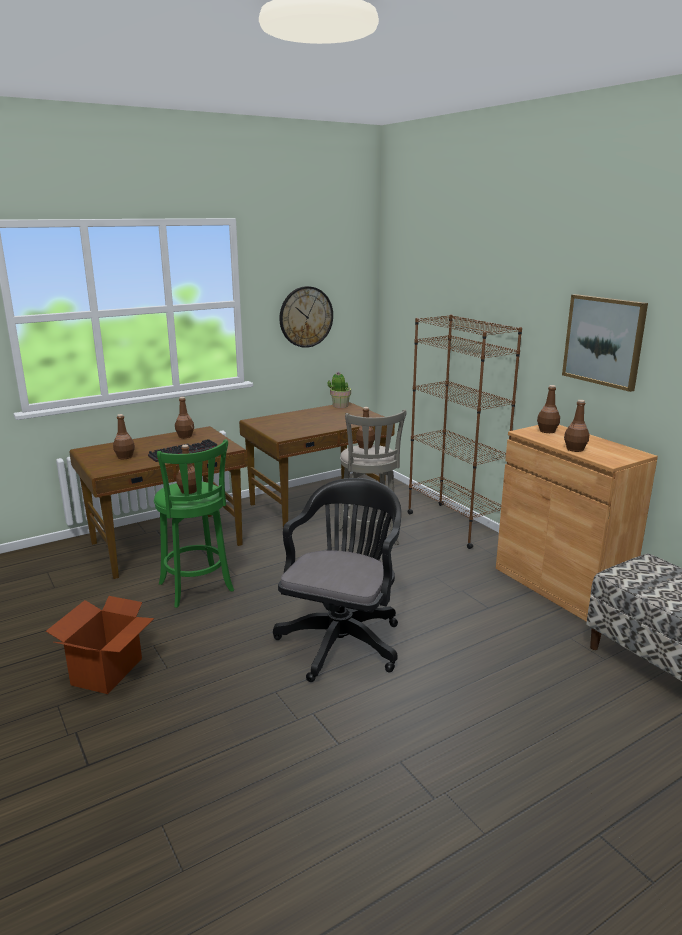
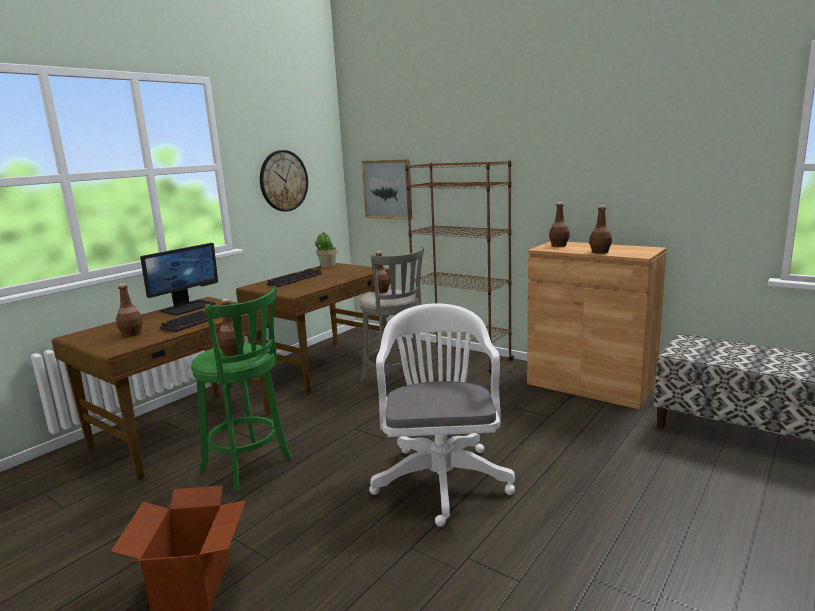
camera: 20 degrees left, 5 degrees down
(185, 436) = (188, 307): brown bottle -> monitor
(296, 418) = (295, 279): none -> keyboard
(342, 639) = (441, 477): black office chair -> white office chair
(604, 341) = (598, 157): picture -> picture (388, 189)

